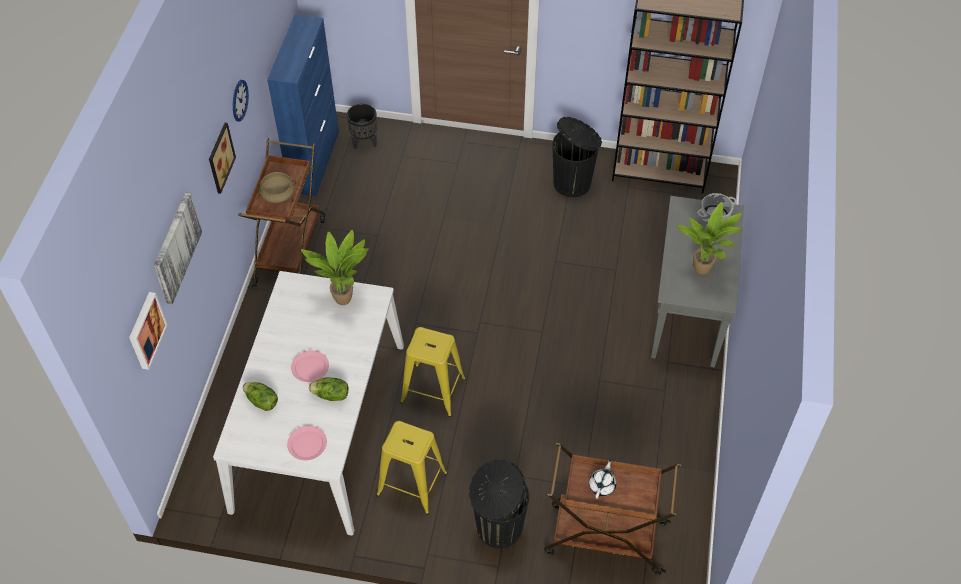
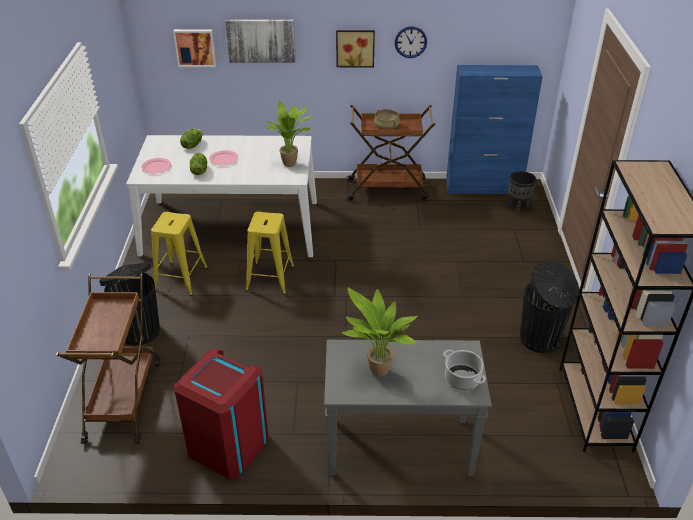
camera: 80 degrees right, 15 degrees down
(602, 485) = (109, 319): white teapot -> none
(673, 445) = (228, 445): none -> red trash can

